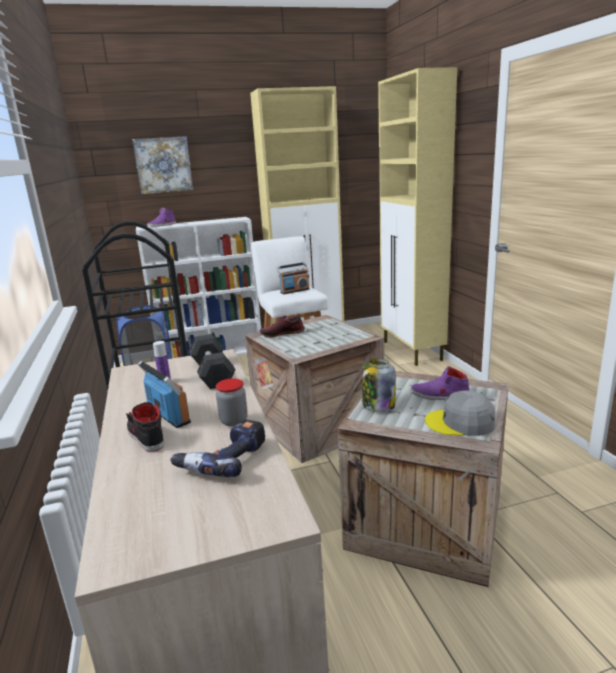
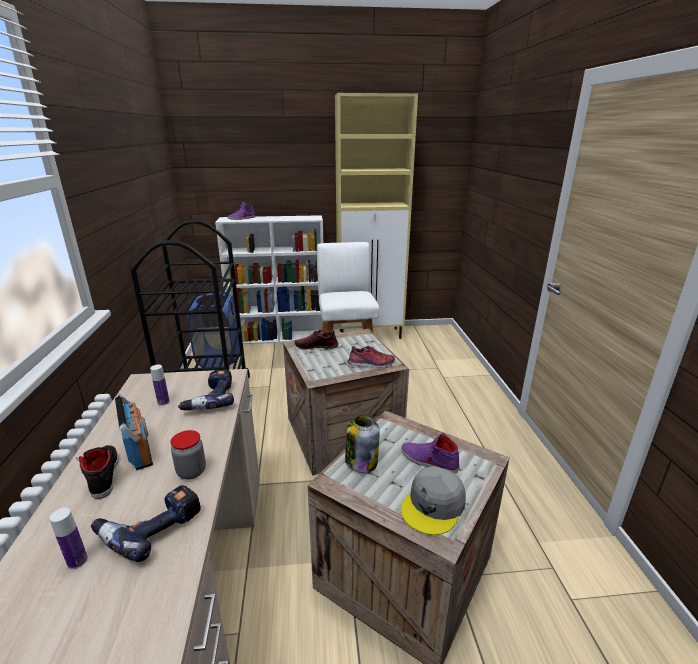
camera: 10 degrees right, 5 degrees up
(163, 165) = (248, 161): picture -> none
(169, 490) = (77, 561): none -> bottle
(212, 373) = (210, 399): grey dumbbell -> power drill
(294, 291) = (349, 296): radio -> none
(345, 340) = (371, 365): none -> shoe
(412, 351) = (462, 363): beige cabinet -> none
(460, 423) = (433, 505): grey cap -> grey cap turned 75 degrees counterclockwise

